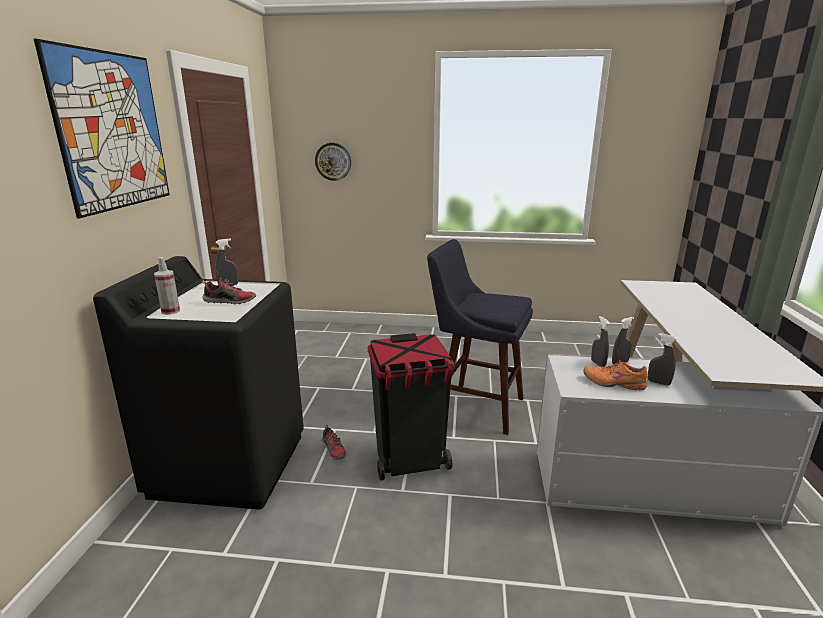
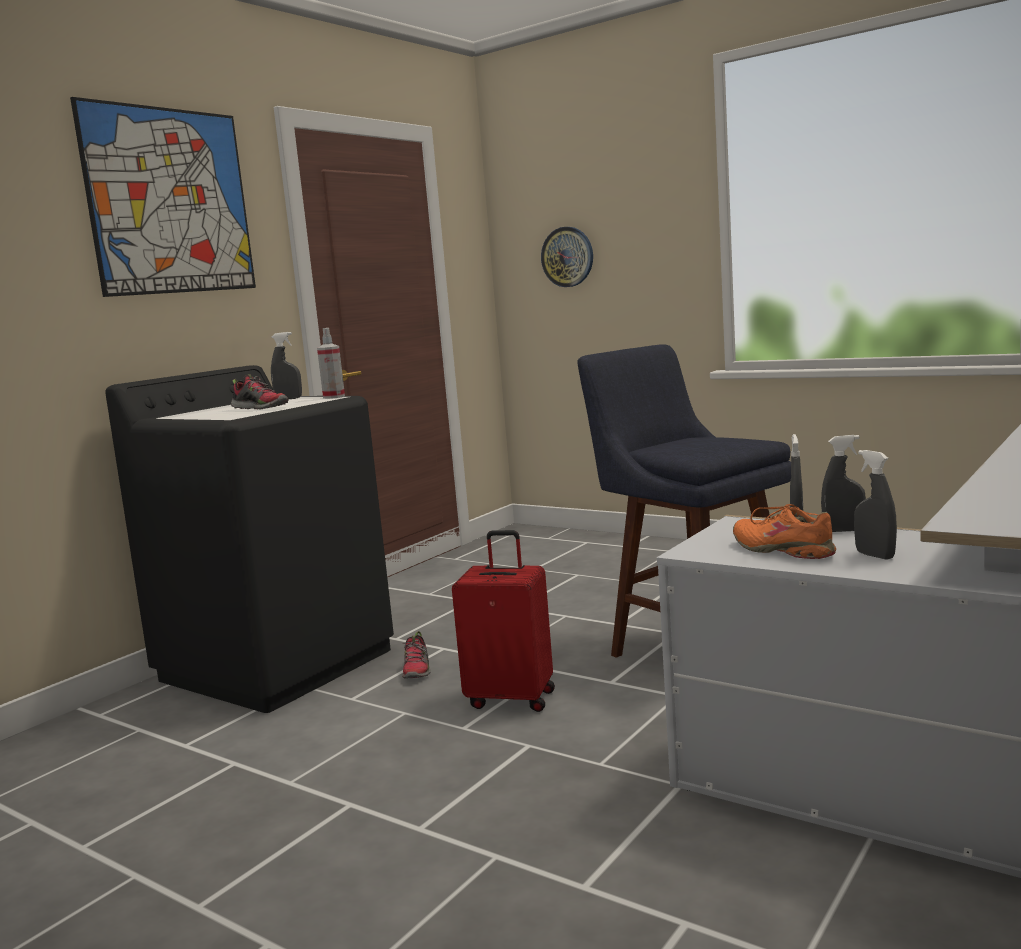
camera: 30 degrees right, 10 degrees down
(170, 311) = (186, 414): spray bottle -> spray bottle (334, 397)
(410, 461) = (512, 698): black trash can -> red suitcase

